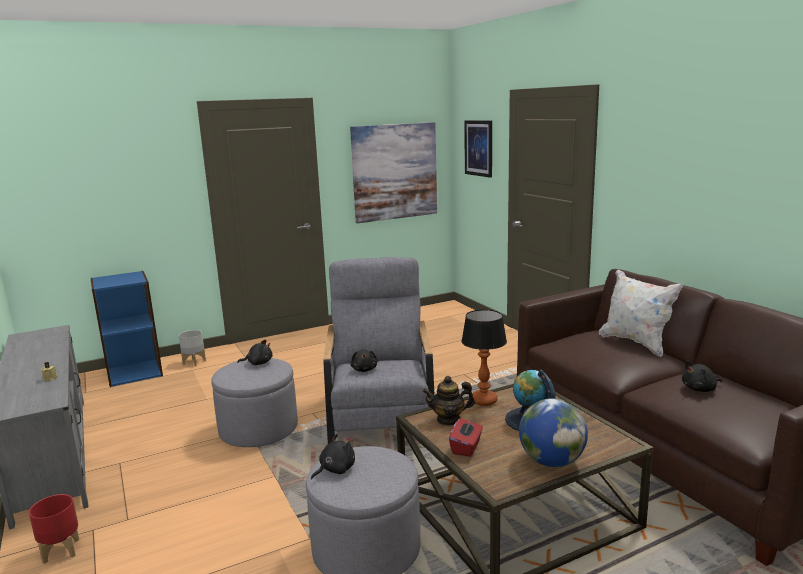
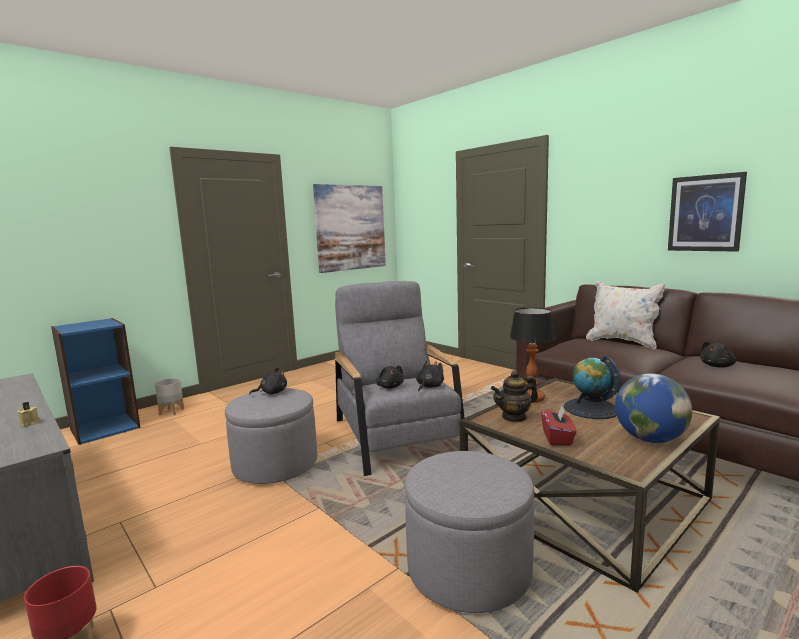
camera: 15 degrees left, 5 degrees down
(335, 470) = (437, 478): black plush toy -> black plush toy (429, 387)
(479, 148) = (424, 205): picture -> picture (705, 213)

